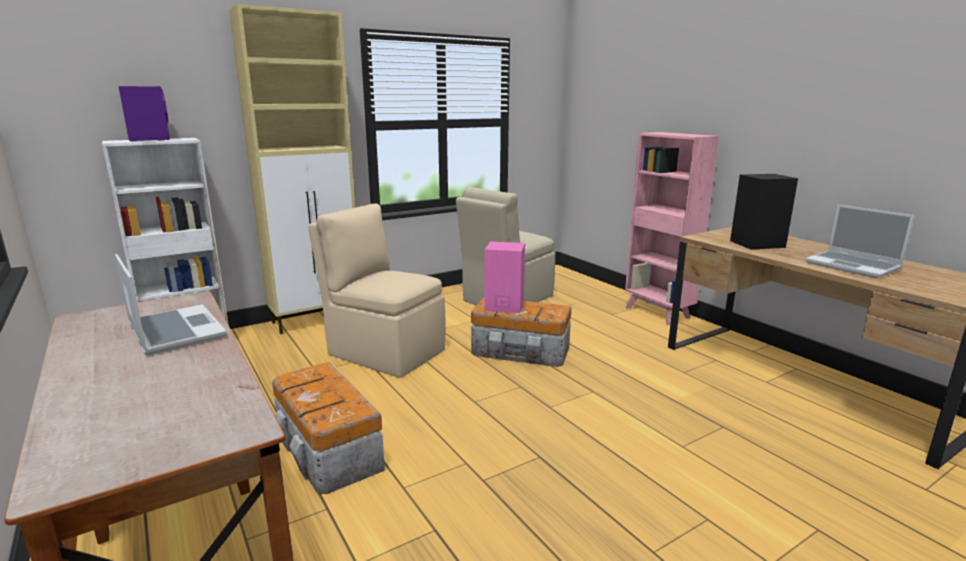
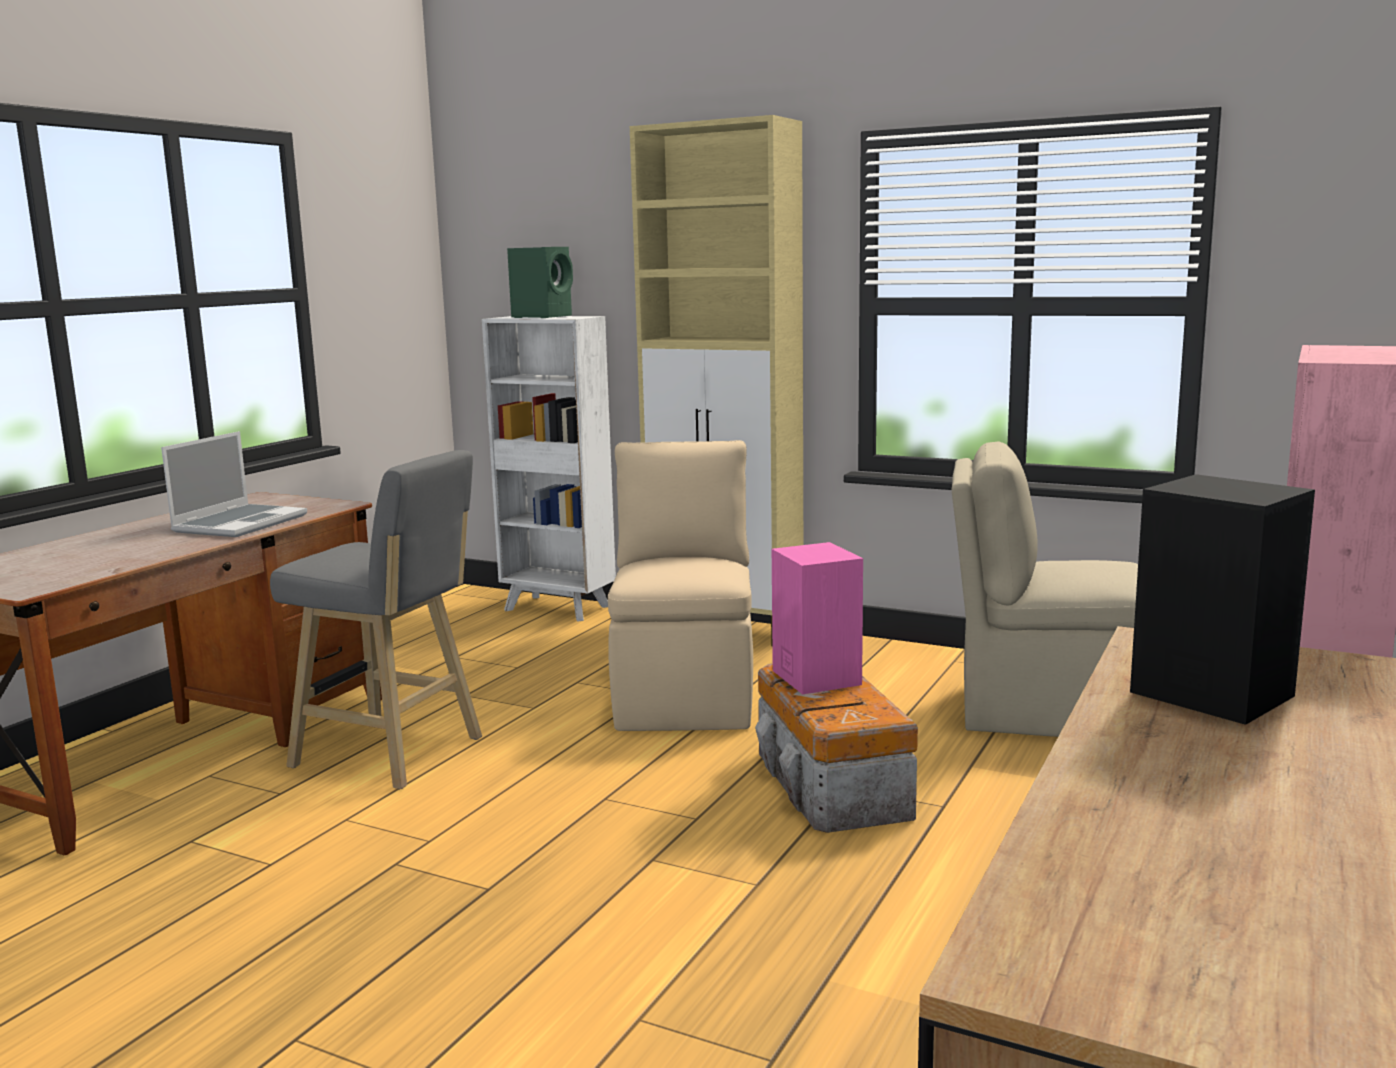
camera: 60 degrees right, 5 degrees down
(149, 139) = (543, 316): purple speaker -> green speaker
(328, 450) = (394, 754): storage box -> grey stool
(853, 266) = (1183, 810): laptop -> none

